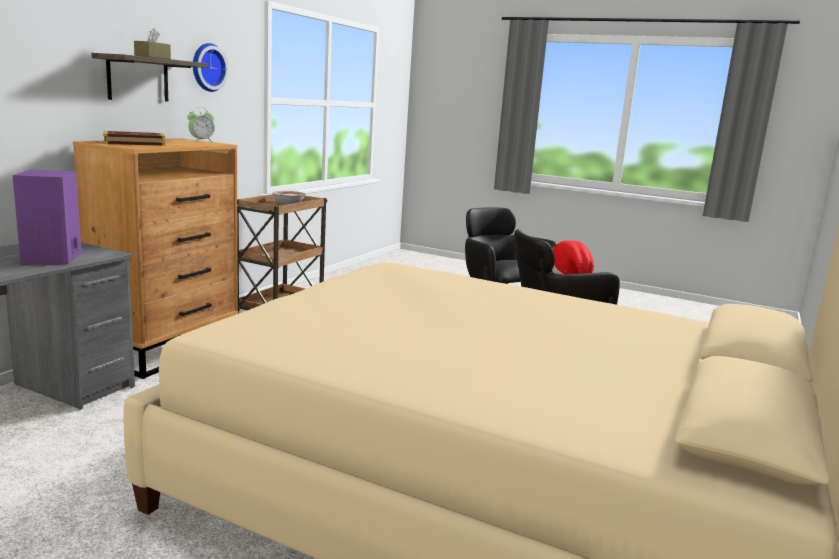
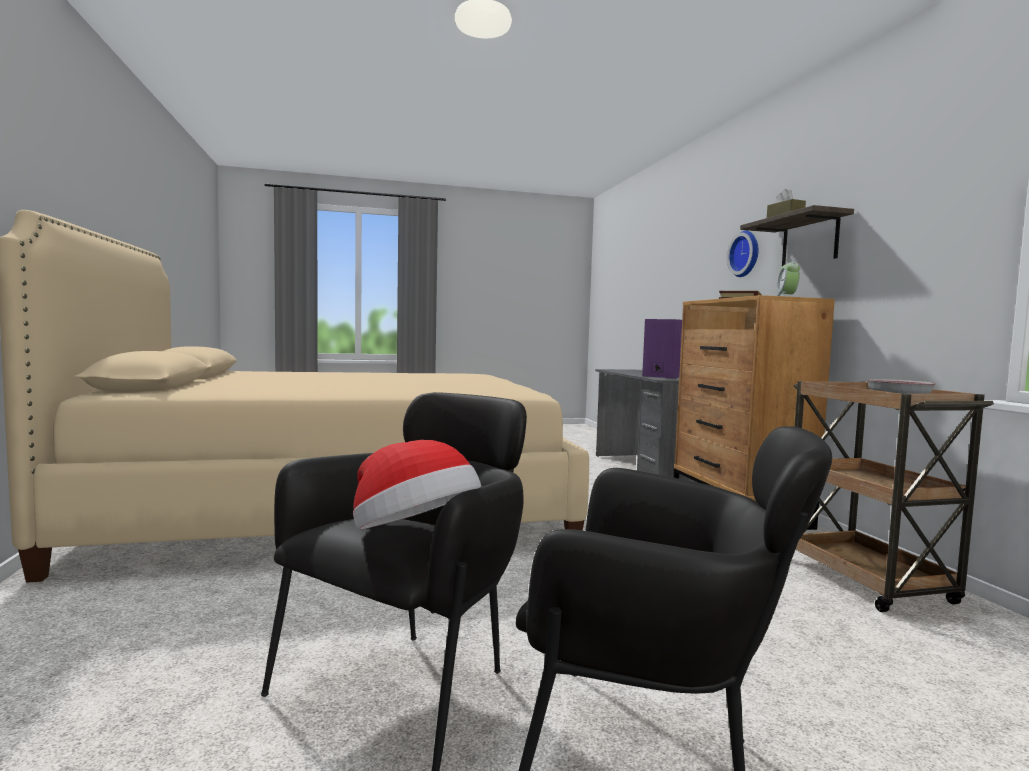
camera: 140 degrees right, 10 degrees down
(207, 67) = (896, 202): wall clock -> wall clock (746, 254)

